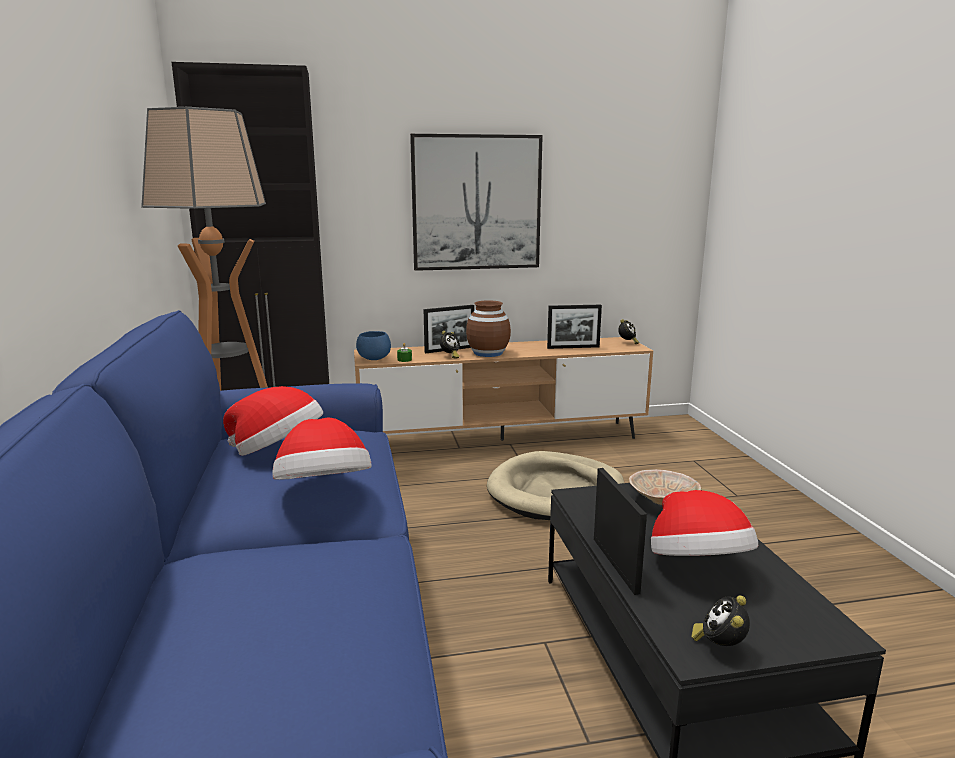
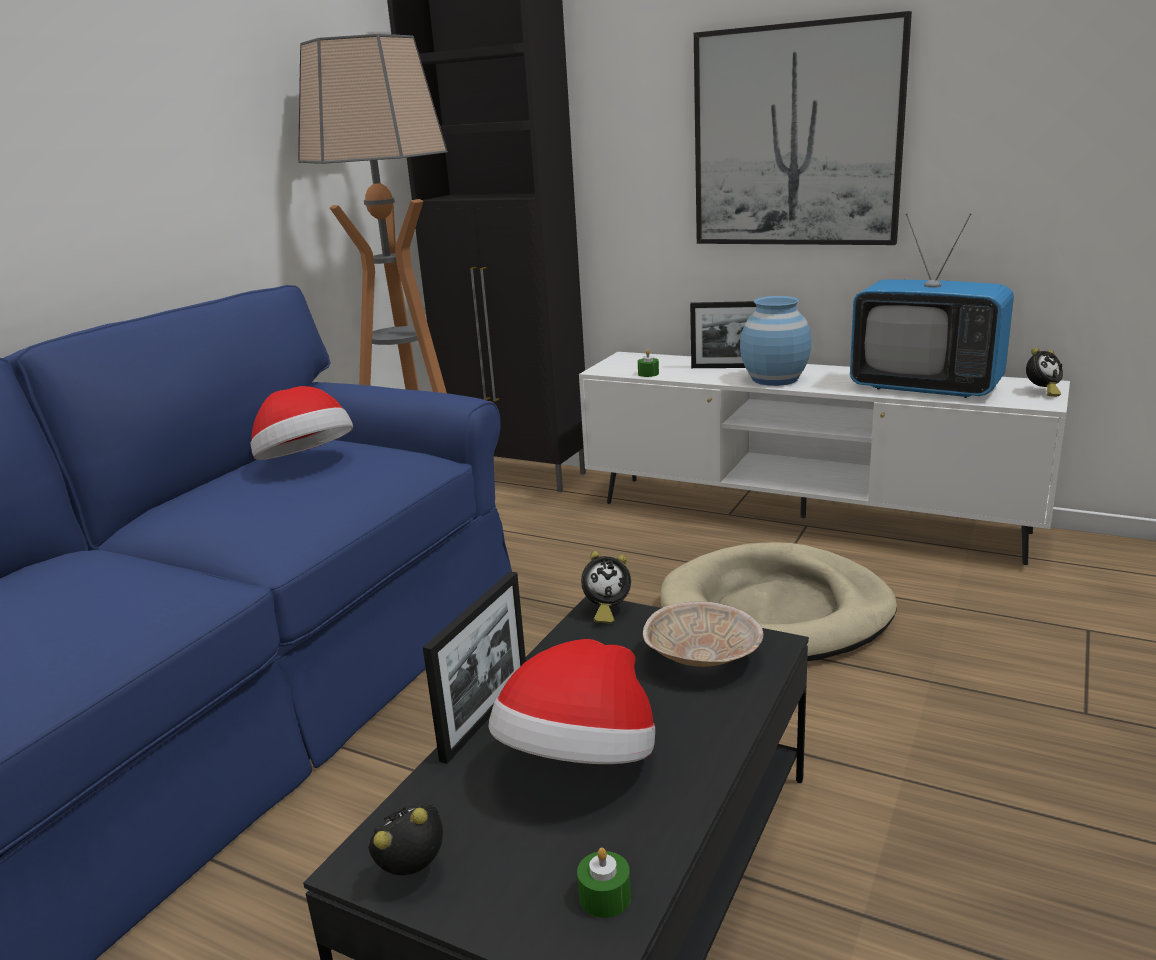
camera: 40 degrees right, 5 degrees up
(324, 491) = (256, 517): hat -> none
(374, 359) = (615, 368): blue bowl -> none
(450, 356) = (713, 377): alarm clock -> alarm clock (605, 611)
(488, 353) = (775, 379): brown vase -> blue vase
(502, 440) = (802, 517): brown tv stand -> white tv stand
(573, 347) = (925, 387): picture frame -> television
(807, 612) = (605, 897): none -> green candle

